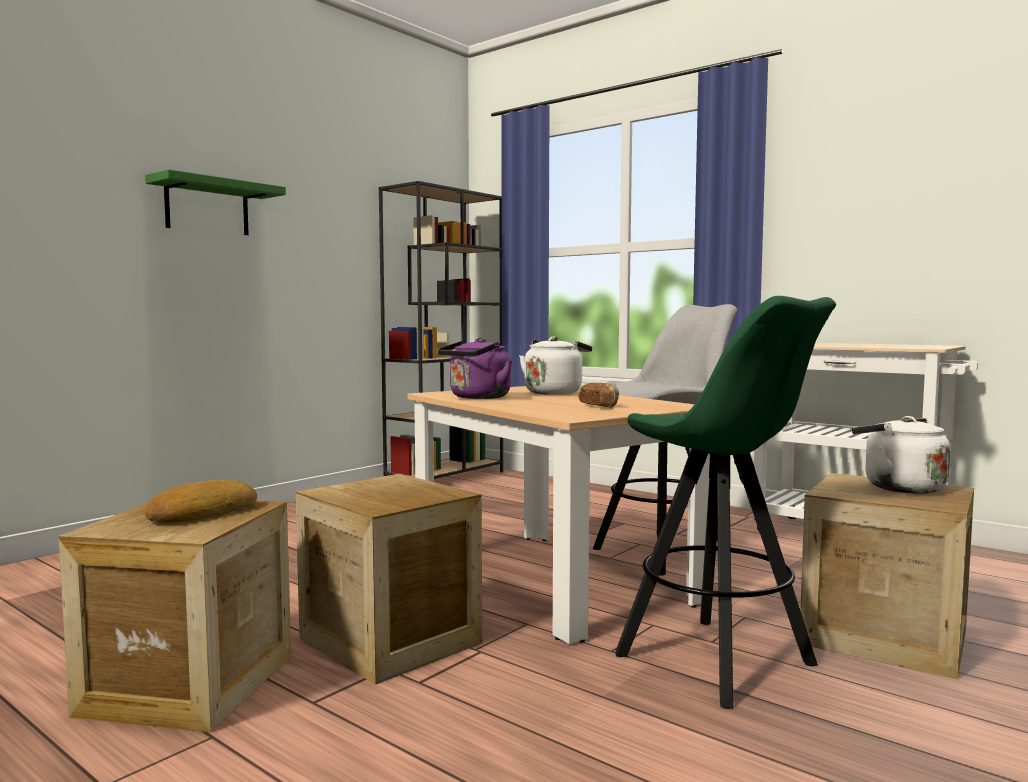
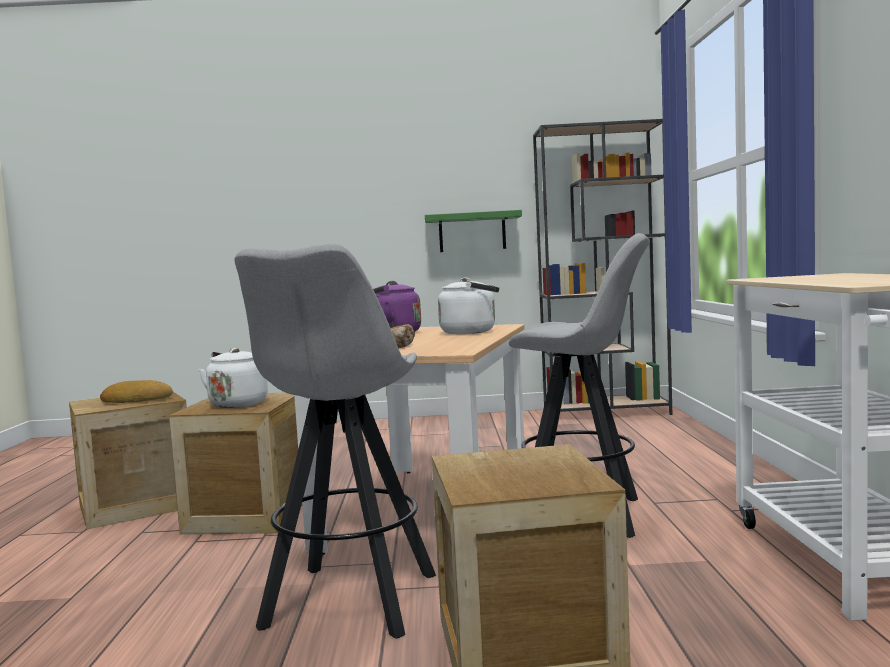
camera: 50 degrees right, 0 degrees up
(207, 207) = (368, 180): green shelf -> green shelf (472, 232)
(719, 662) = (348, 603): green stool -> grey stool
(898, 487) = (542, 469): white kettle -> white kettle (240, 403)

